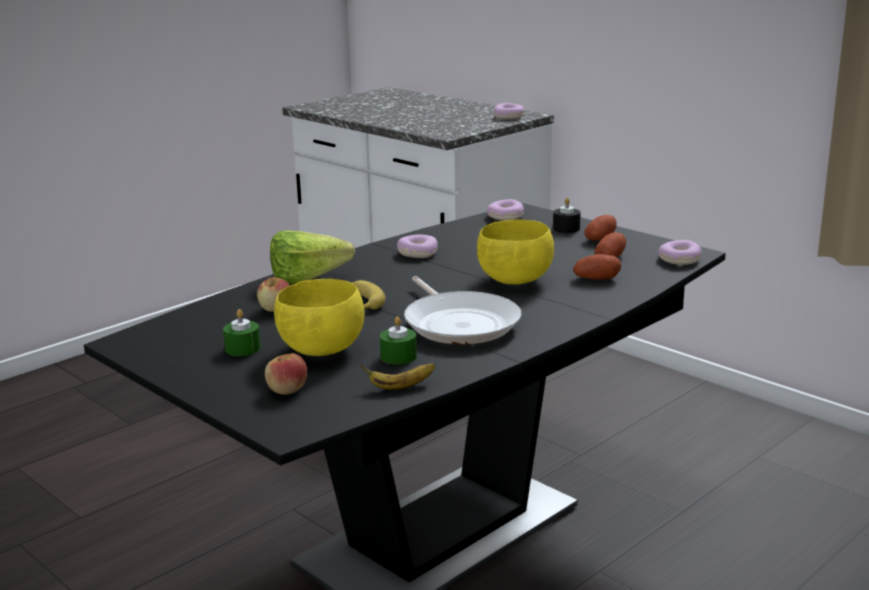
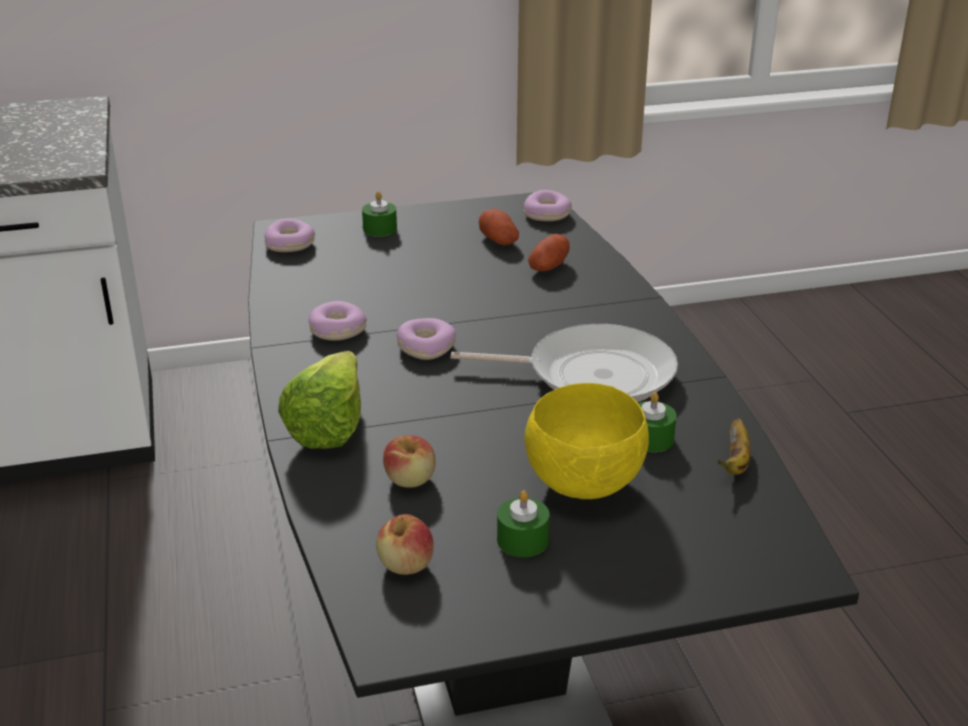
camera: 60 degrees left, 10 degrees up
(287, 390) = (685, 540): apple -> apple (406, 564)
(363, 302) = (458, 412): banana -> none
(509, 117) = (69, 115): donut -> donut (426, 347)
(515, 281) = (503, 306): yellow bowl -> none
(566, 228) = (380, 229): black candle -> green candle
(600, 239) = (436, 225): potato -> none

